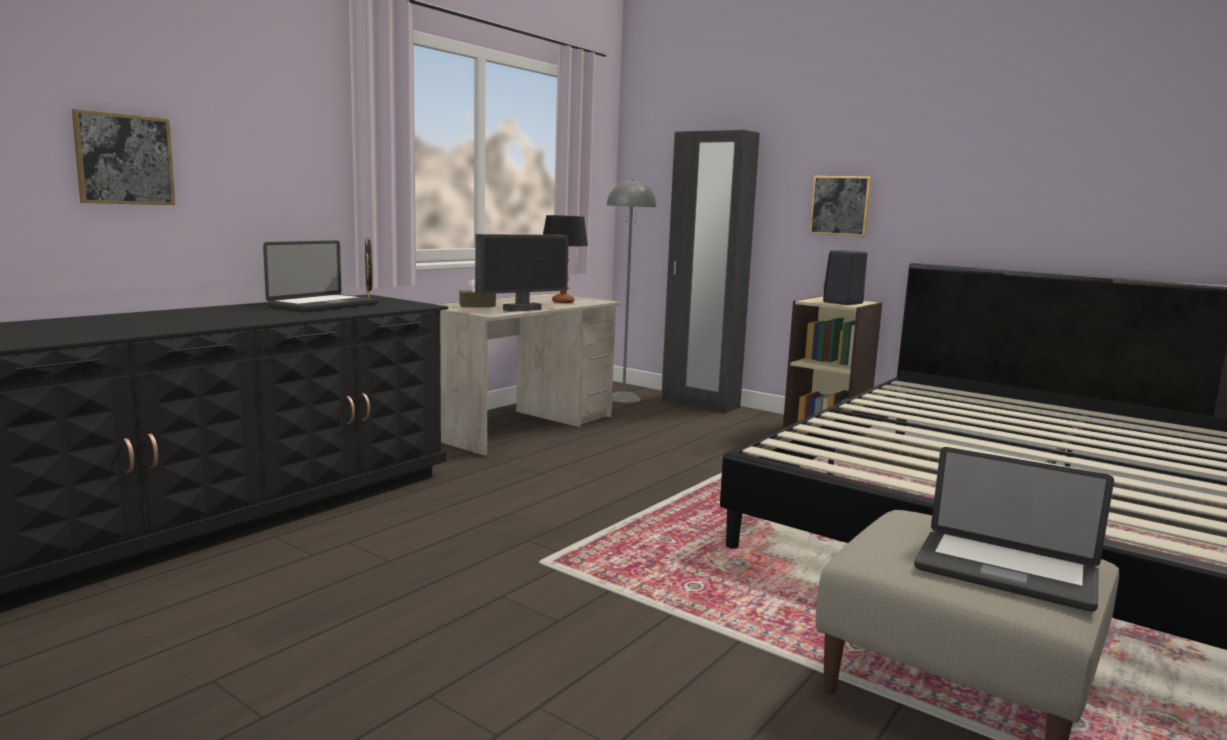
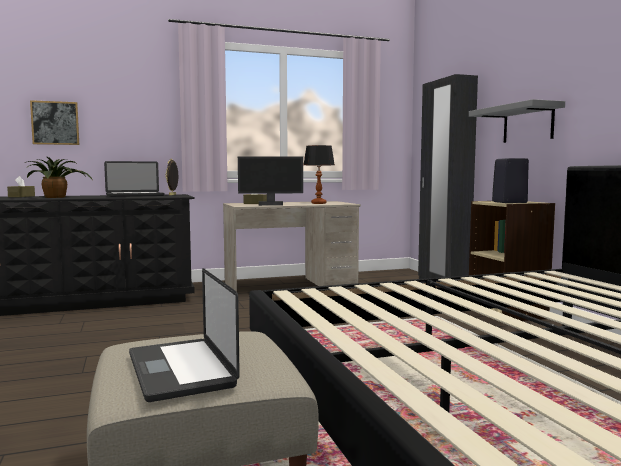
camera: 35 degrees right, 5 degrees down
(108, 318) = (21, 196): none -> brown tissue box
(214, 319) = (57, 197): none -> potted plant
(623, 398) = (393, 278): grey floor lamp -> none
(840, 205) = (528, 124): picture -> grey shelf

